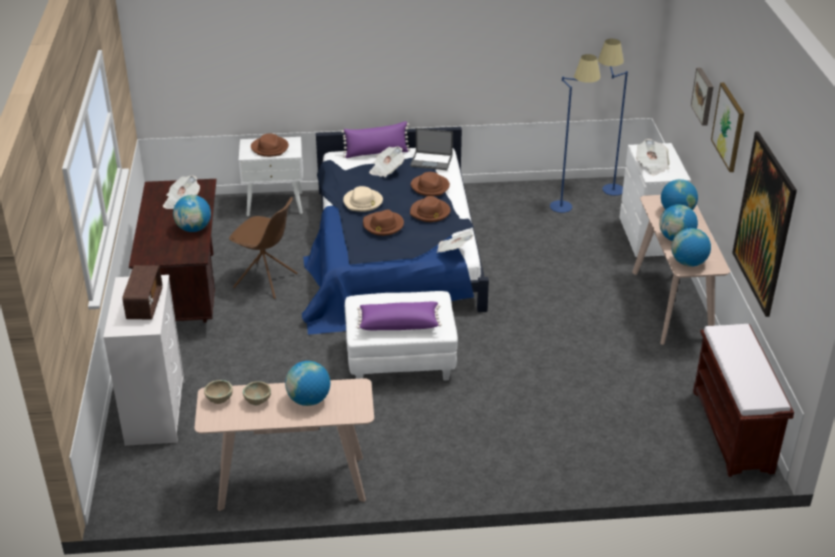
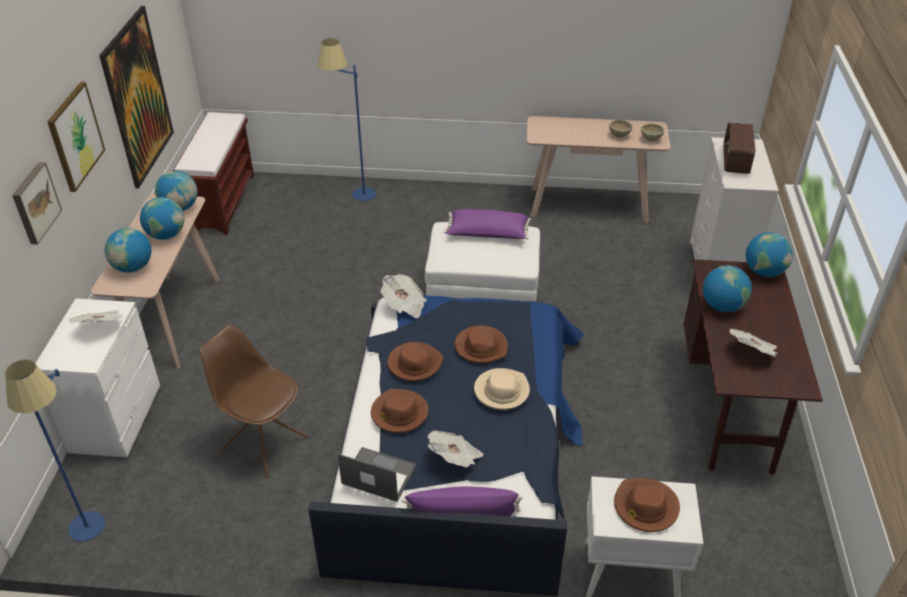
camera: 170 degrees left, 5 degrees up
(266, 281) = (628, 411): brown chair -> brown chair (263, 443)
(309, 400) = (578, 132): globe -> globe (764, 271)
(568, 203) = (174, 504): blue floor lamp -> blue floor lamp (354, 197)

